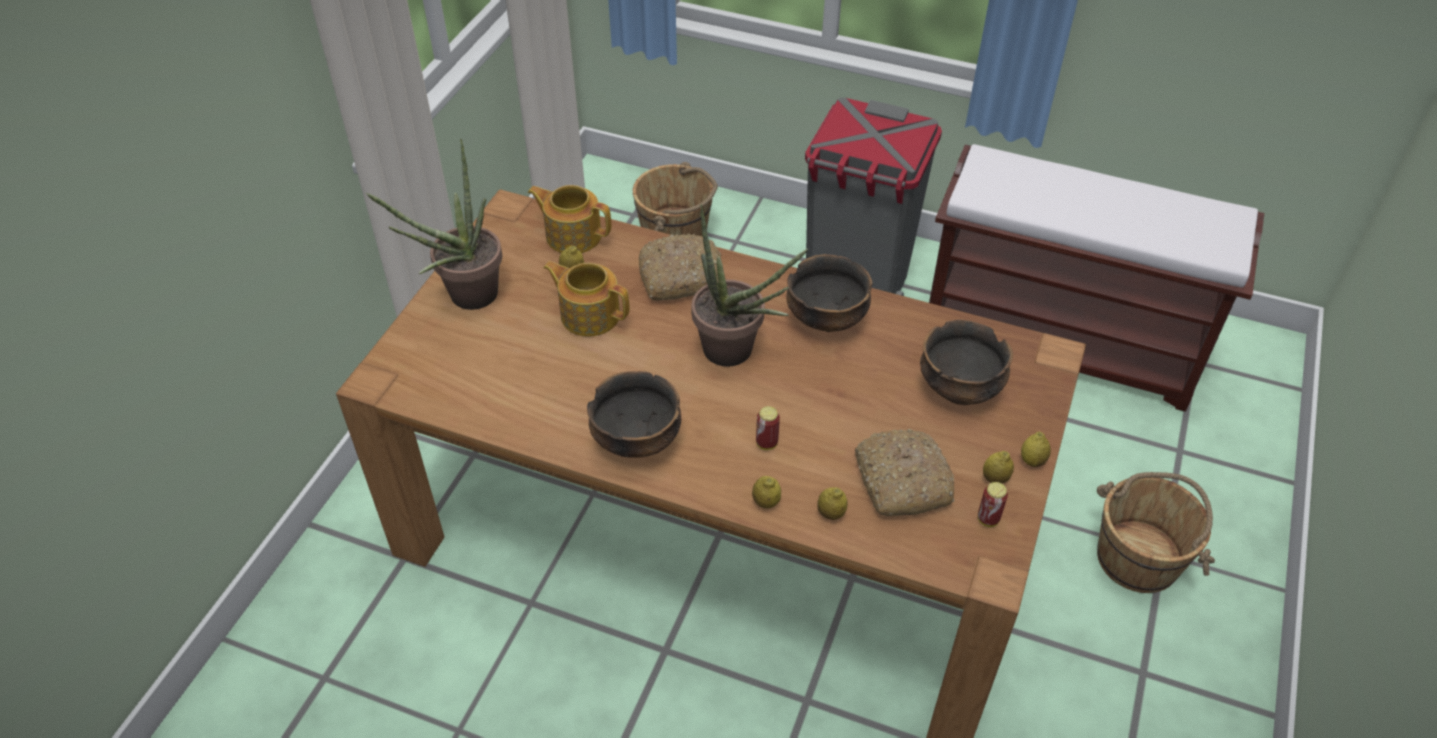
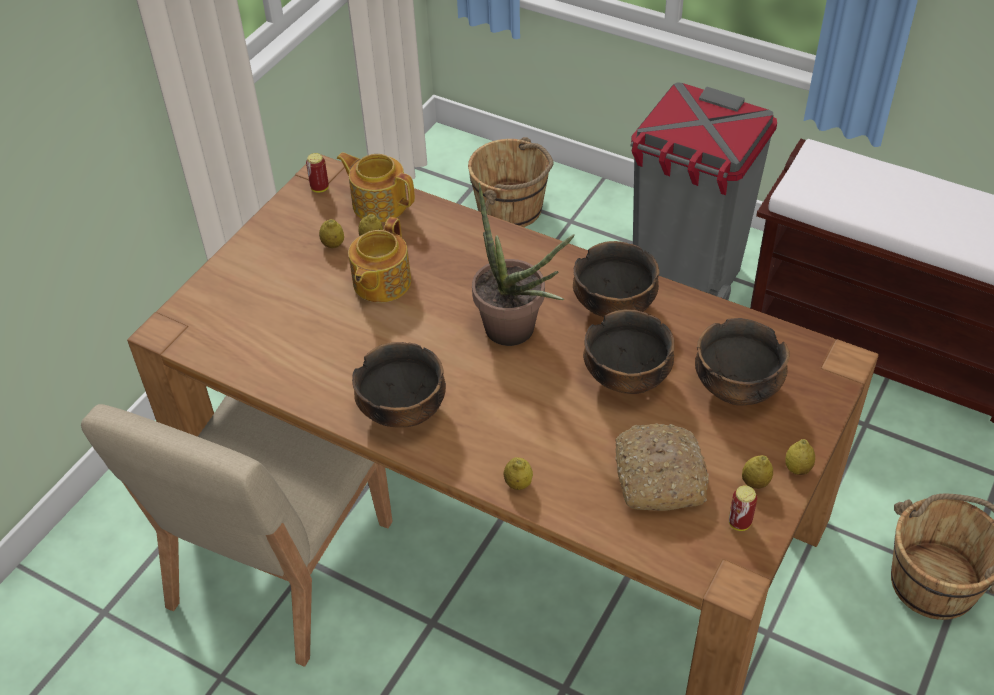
camera: 10 degrees right, 0 degrees up
(465, 299) = (264, 258): potted plant -> none
(500, 610) = (278, 566): none -> beige chair
(589, 314) = (380, 283): teapot -> teapot turned 105 degrees counterclockwise
(682, 276) = (478, 252): bread -> none
(766, 443) = (530, 425): can -> can (320, 188)
(831, 513) = (581, 501): lemon -> lemon (333, 244)
(853, 388) = (627, 378): none -> bowl

